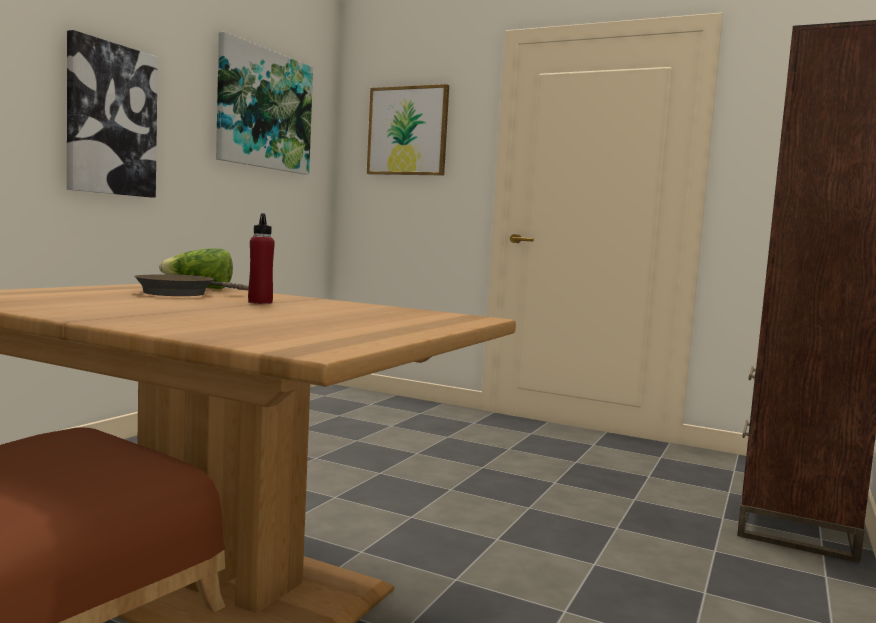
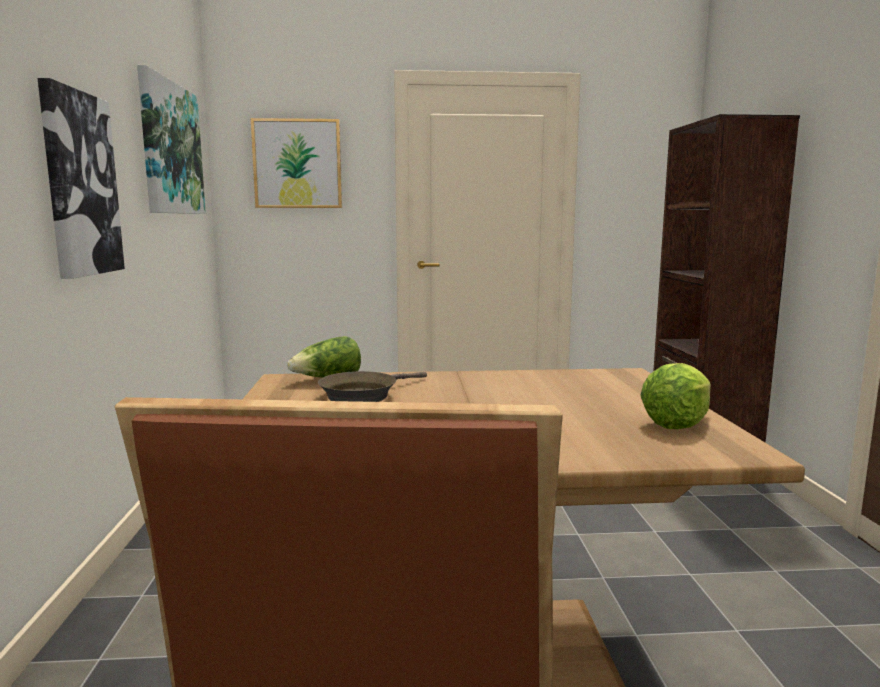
camera: 30 degrees left, 5 degrees up
(260, 302) = (460, 392): red bottle -> none
(348, 334) = (677, 423): none -> lettuce

